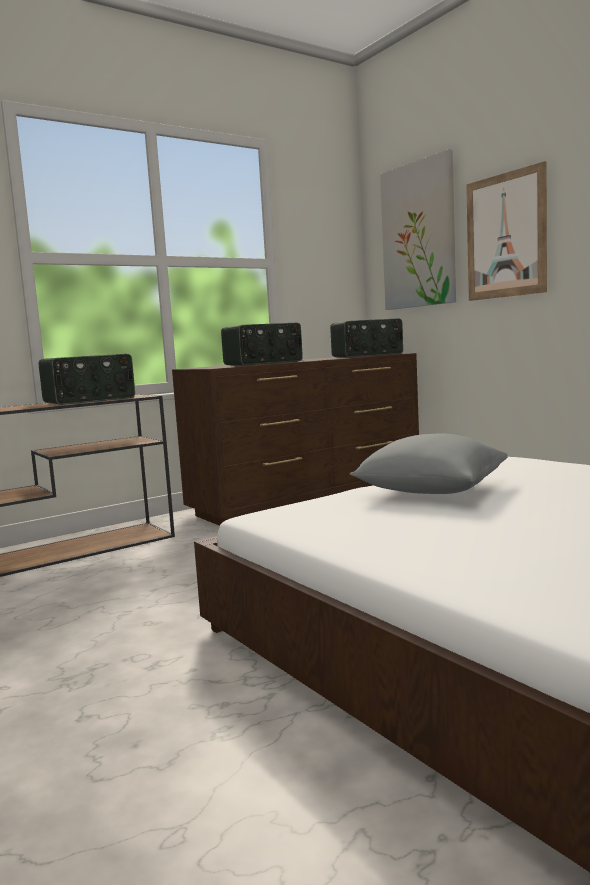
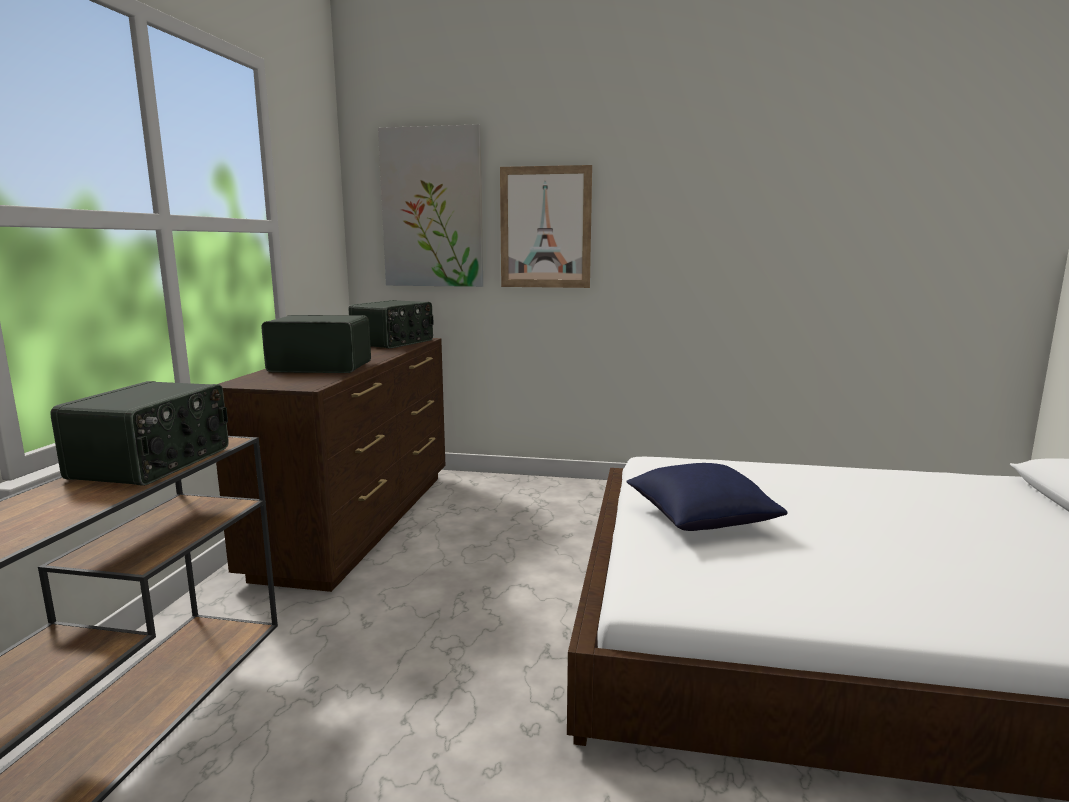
camera: 45 degrees left, 5 degrees up
(263, 363) = (321, 366): radio -> radio turned 105 degrees counterclockwise
(431, 490) = (700, 520): grey pillow -> blue pillow

